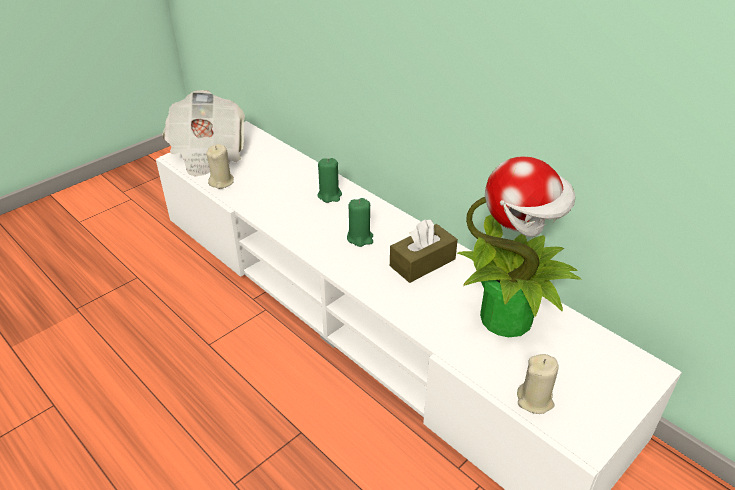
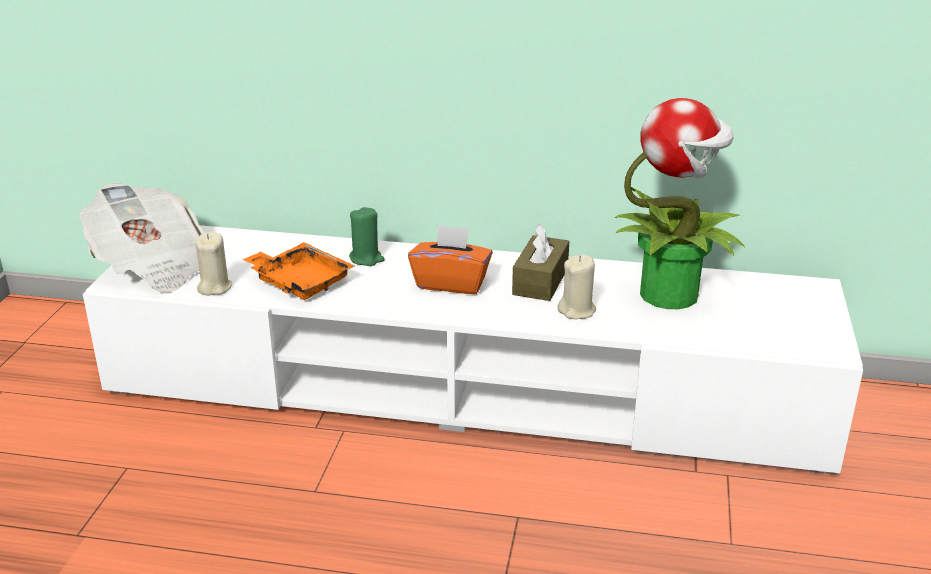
camera: 35 degrees left, 10 degrees down
(271, 198) = (300, 282): none -> orange tray
(360, 238) = (451, 283): green candle -> orange tissue box
(535, 400) = (763, 341): beige candle -> beige candle (577, 311)

